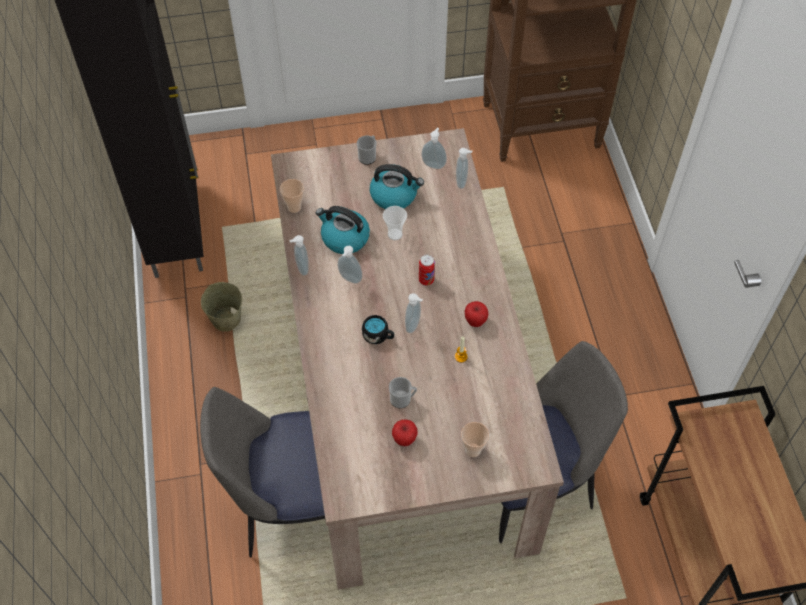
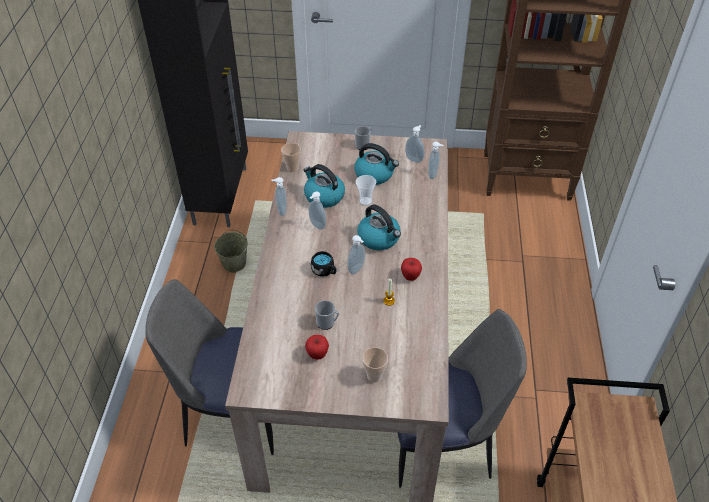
camera: 15 degrees right, 10 degrees down
(426, 280) = (379, 238): can -> kettle

